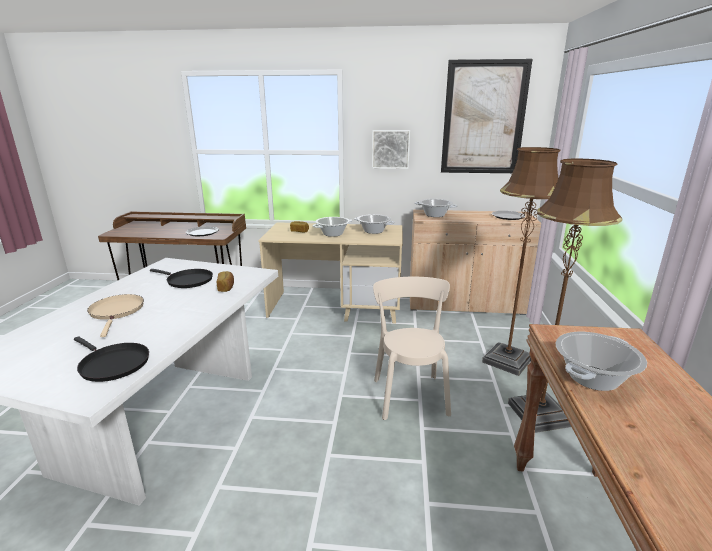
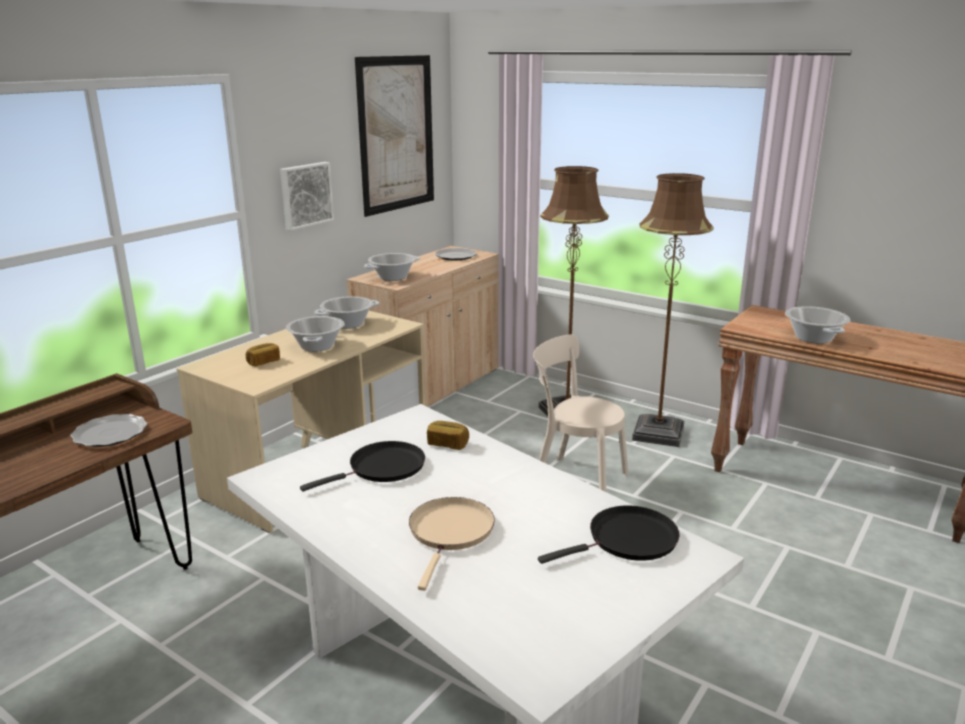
camera: 60 degrees left, 0 degrees up
(117, 312) = (450, 533): beige frying pan -> beige frying pan turned 90 degrees clockwise

